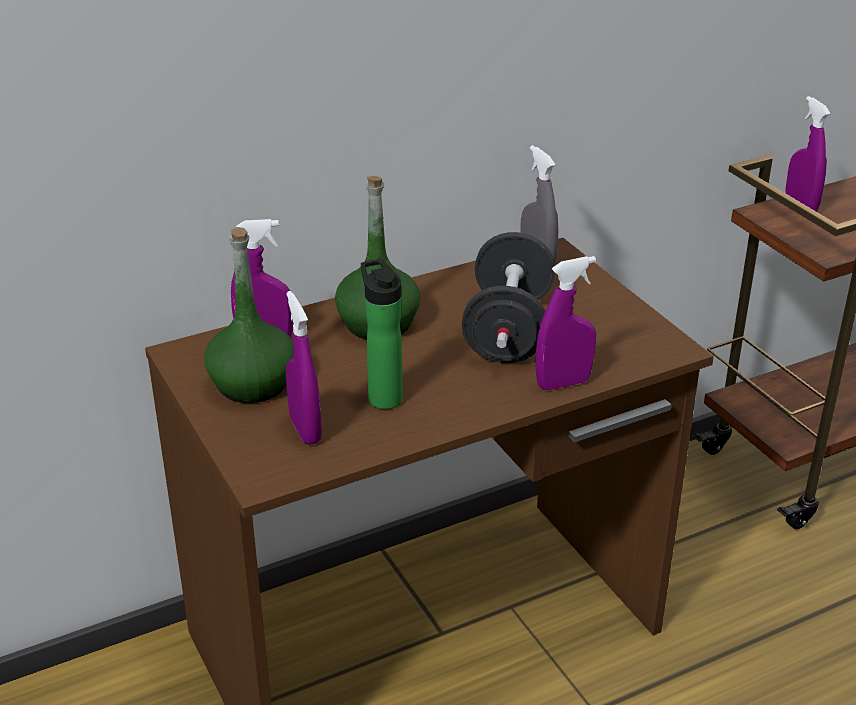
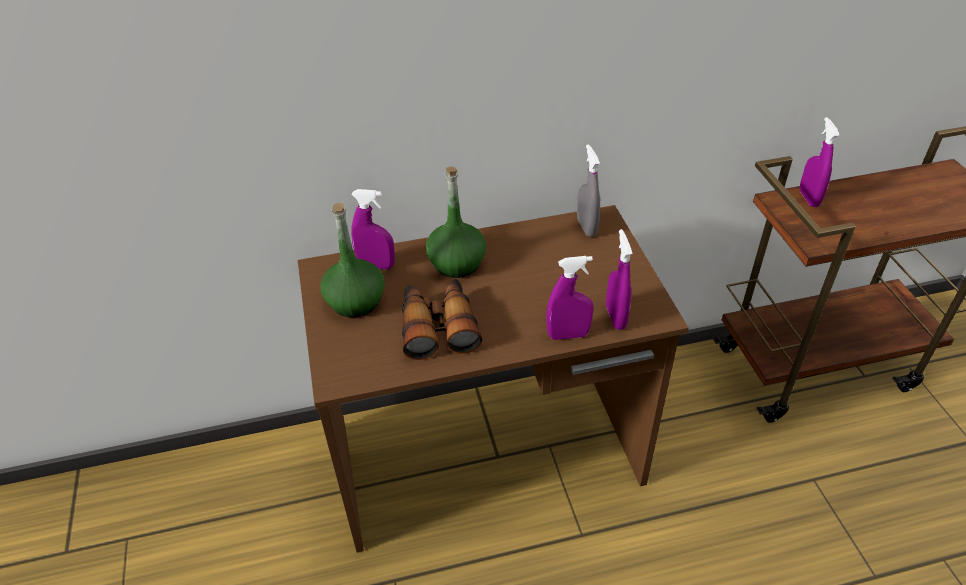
camera: 15 degrees right, 10 degrees up
(305, 430) = (376, 345): purple spray bottle -> purple spray bottle (615, 317)
(383, 396) = (438, 326): bottle -> binoculars
(508, 331) = (545, 282): black dumbbell -> none

